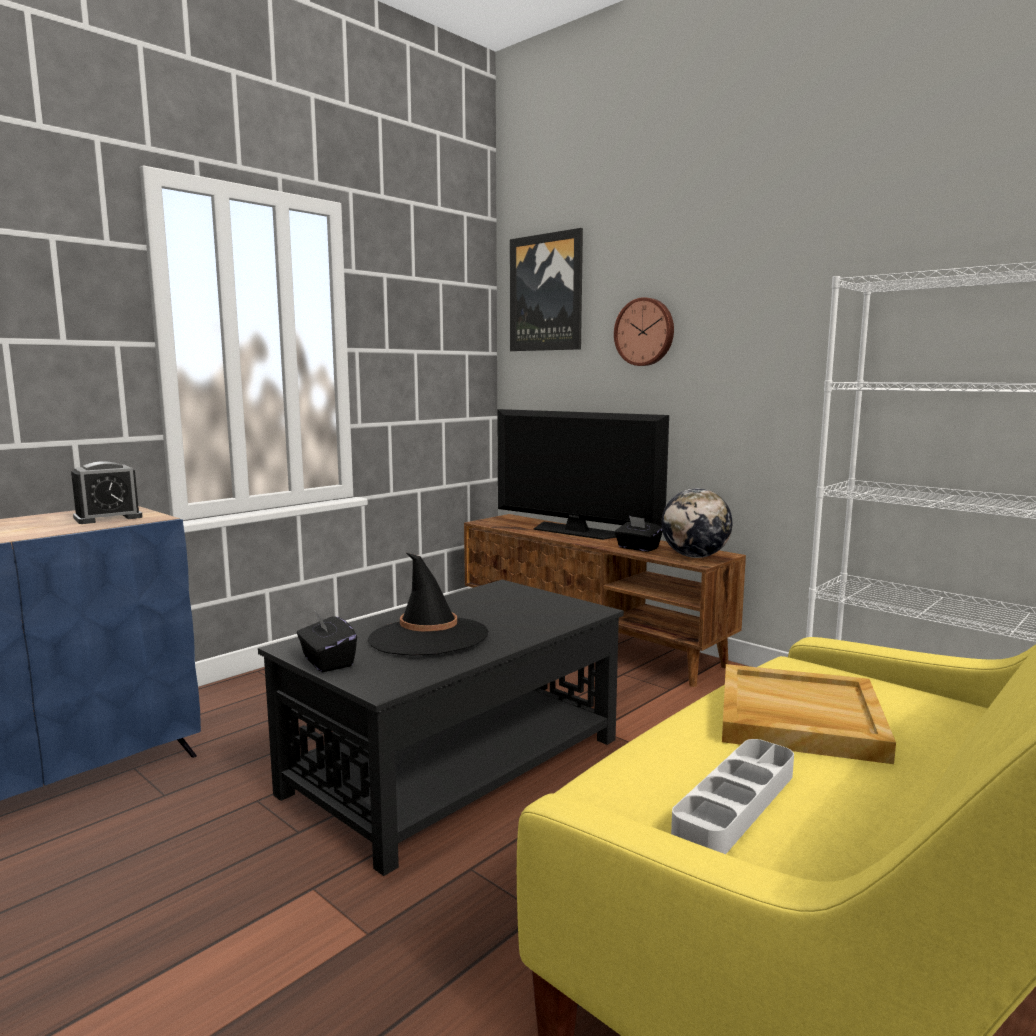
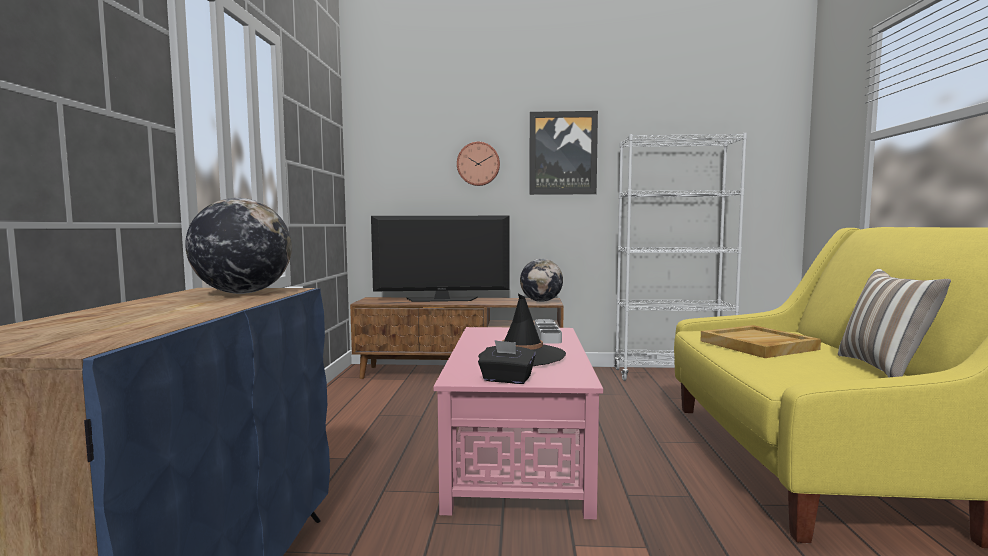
camera: 40 degrees left, 5 degrees down
(108, 518) = (242, 293): alarm clock -> globe
(454, 766) = (517, 455): black coffee table -> pink coffee table
(546, 293) = (393, 134): picture -> picture (563, 153)
(637, 548) = (502, 302): black tissue box -> none
(735, 803) = (828, 372): grey tray -> grey tray (547, 335)
(886, 843) = (885, 369): none -> pillow

